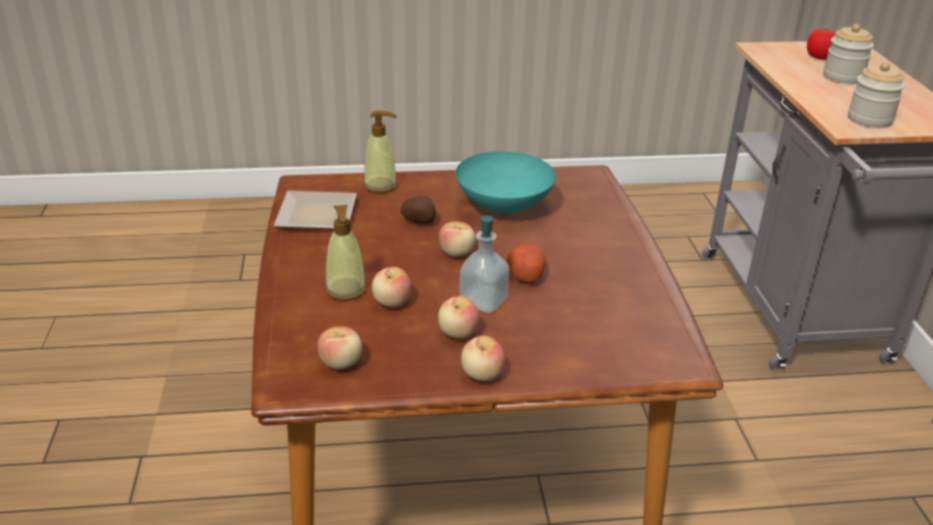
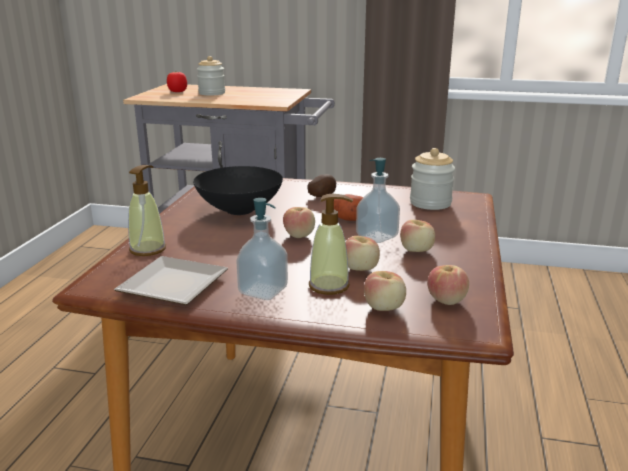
camera: 70 degrees left, 10 degrees down
(322, 258) = (263, 291): none -> soap dispenser
(419, 221) = (233, 242): potato -> potato (322, 196)
(482, 374) = (473, 250): apple -> apple (384, 308)
(505, 206) = (240, 210): turquoise bowl -> black bowl
(869, 119) = (272, 99): jar -> jar (430, 203)

